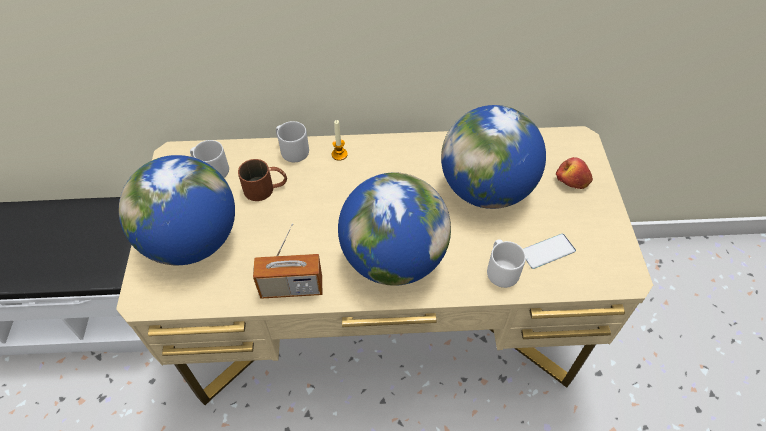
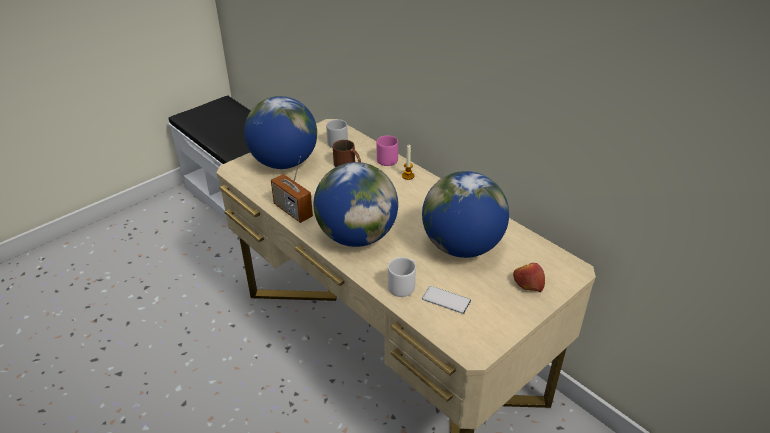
camera: 50 degrees right, 15 degrees down
(292, 150) = (387, 159): grey mug -> pink mug

